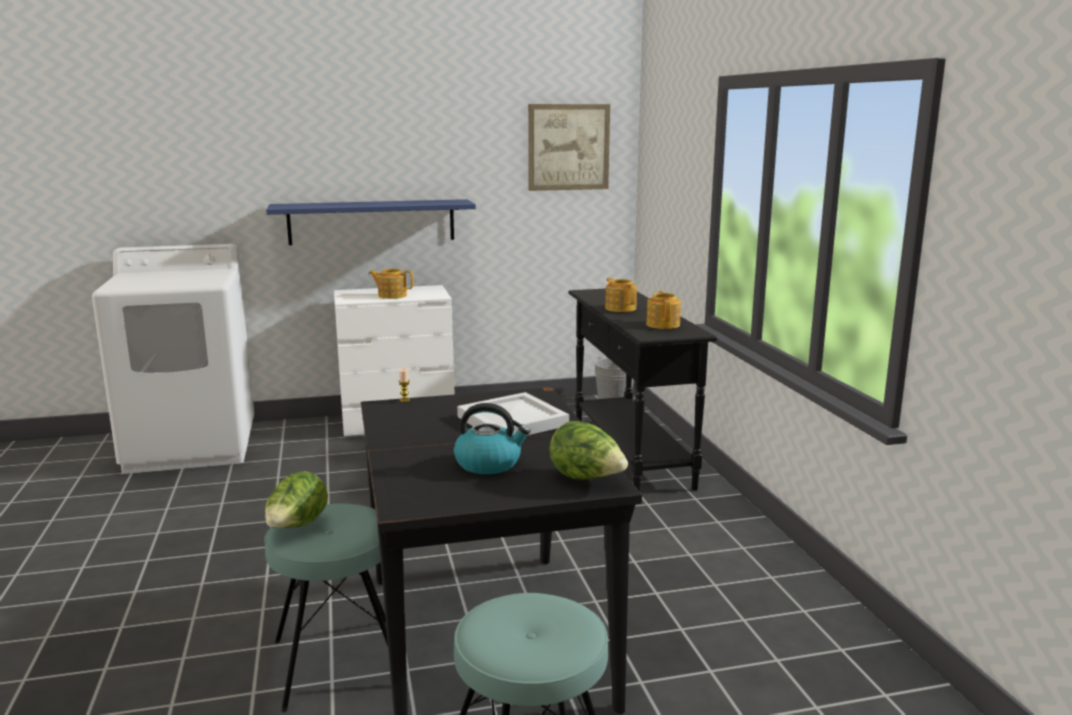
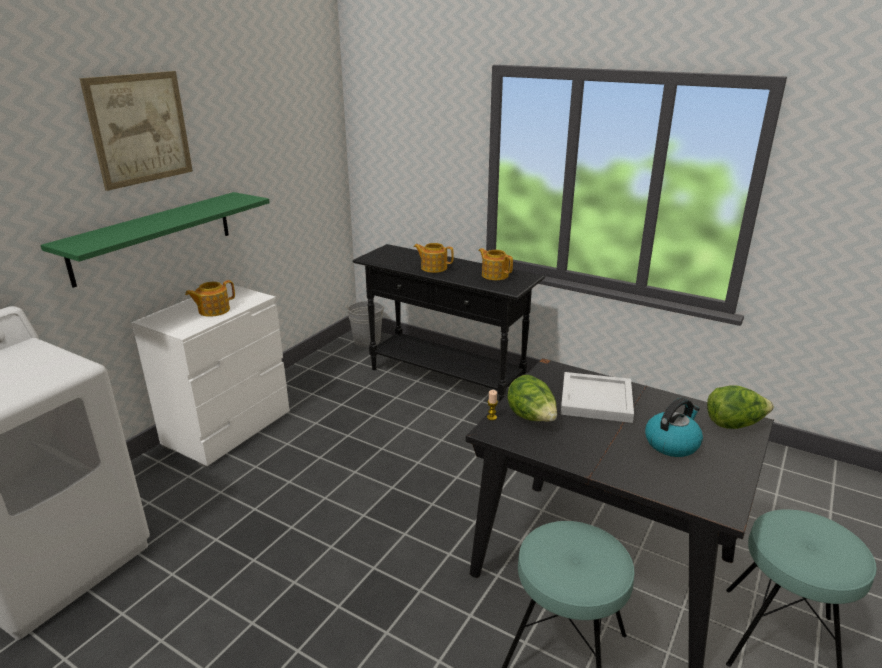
camera: 45 degrees left, 10 degrees up
(297, 527) = (561, 573): lettuce -> lettuce (532, 418)
(372, 222) = (153, 237): blue shelf -> green shelf
(568, 147) = (302, 125): picture -> picture (140, 129)

